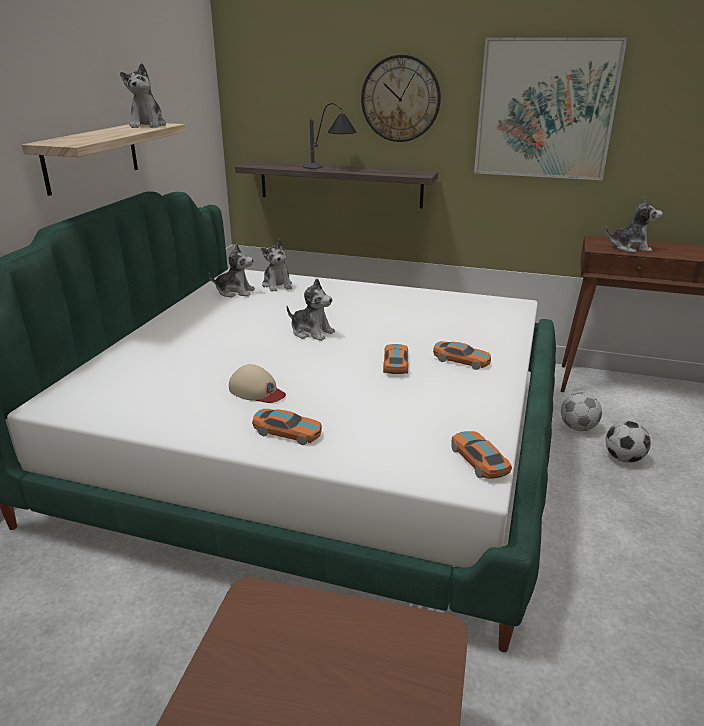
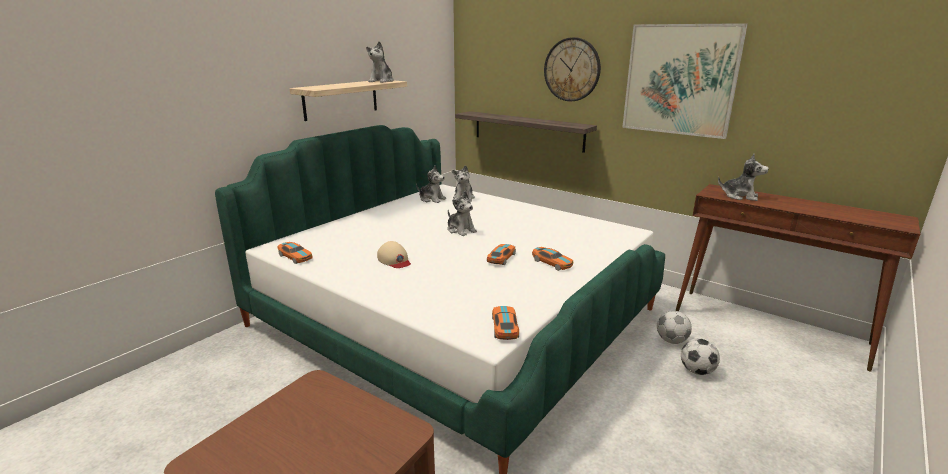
camera: 20 degrees right, 5 degrees down
(287, 432) = (392, 287): toy car -> toy car (295, 257)
(331, 168) = (519, 118): table lamp -> none

